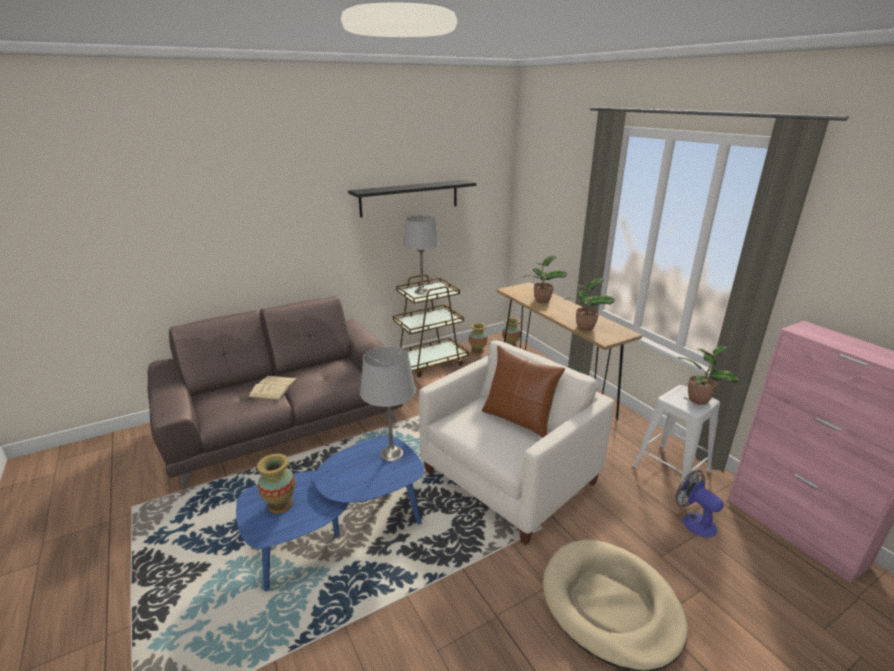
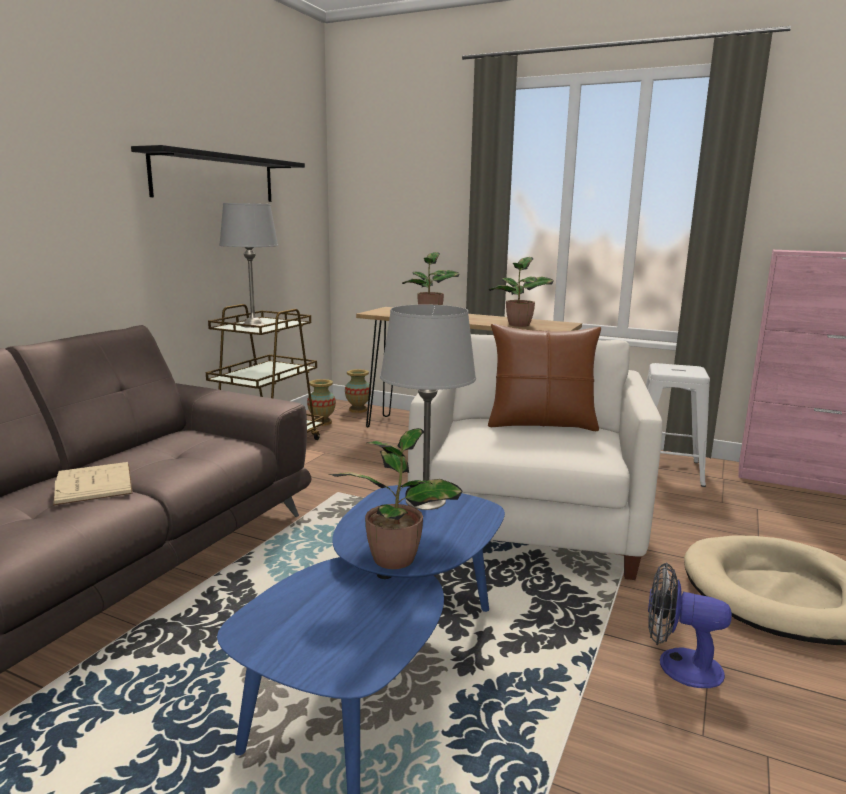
camera: 35 degrees left, 10 degrees down
(280, 504) = (323, 622): vase -> none
(693, 521) = (740, 501): fan -> fan (678, 665)
(699, 399) = (685, 368): potted plant -> potted plant (395, 557)

